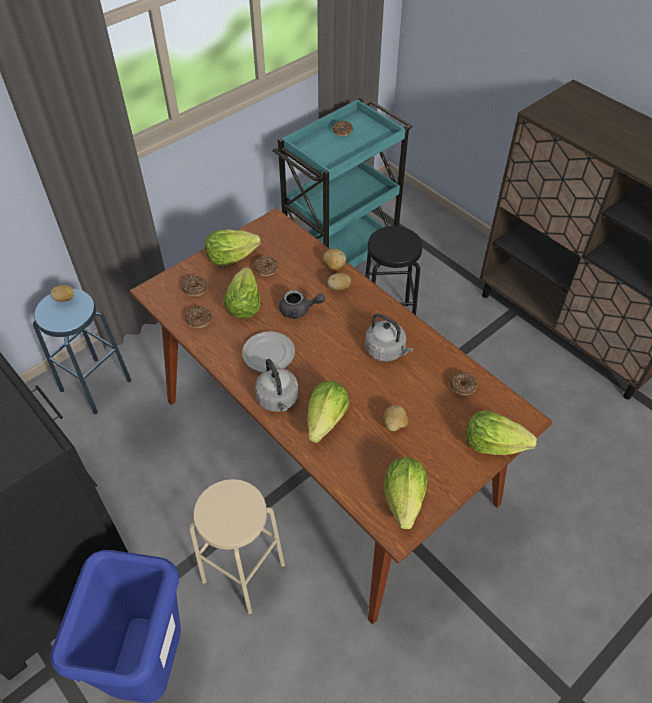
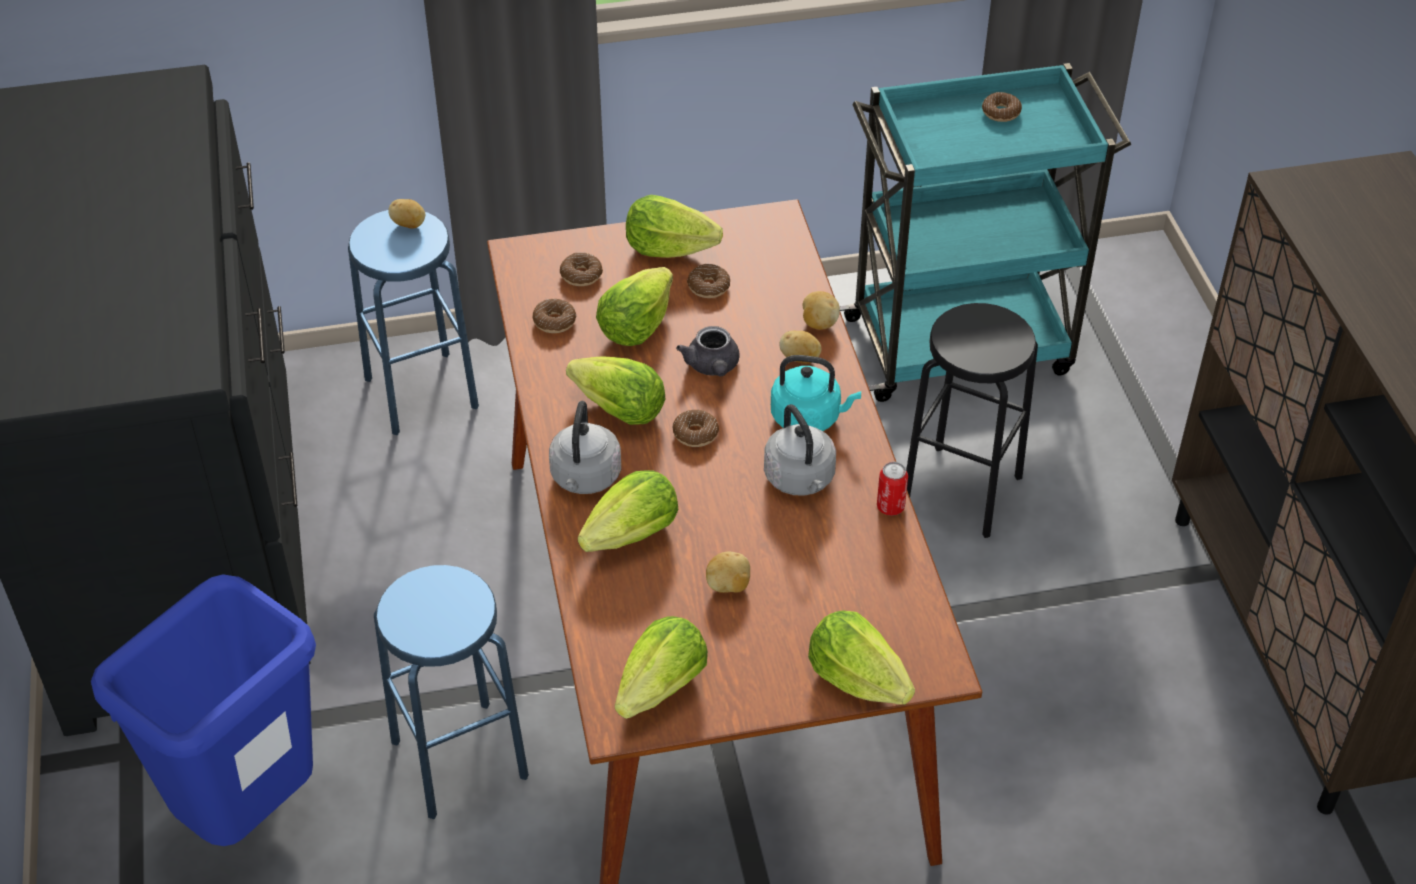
camera: 30 degrees right, 5 degrees down
(243, 572) = (459, 758): beige stool -> blue stool
(269, 354) = (620, 411): plate -> lettuce
(299, 310) = (712, 367): grey teapot -> grey teapot turned 45 degrees clockwise
(366, 316) = (809, 418): none -> turquoise kettle
(439, 345) = (890, 507): none -> can
(462, 386) = (878, 579): donut -> donut (695, 434)

